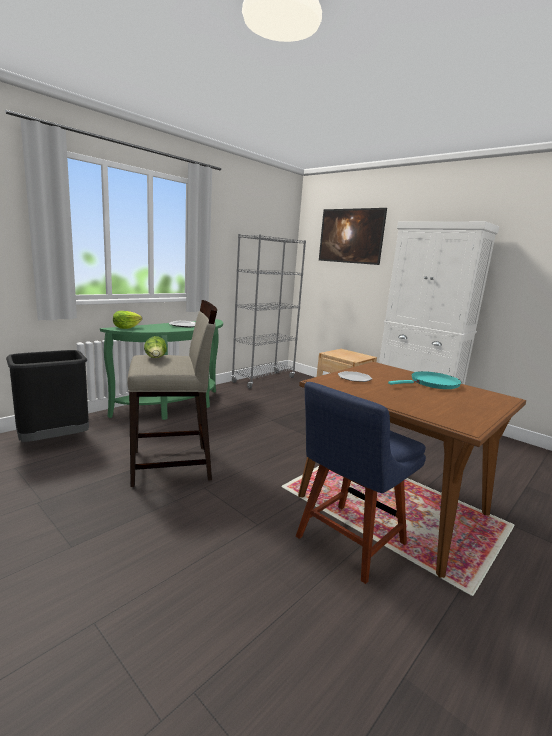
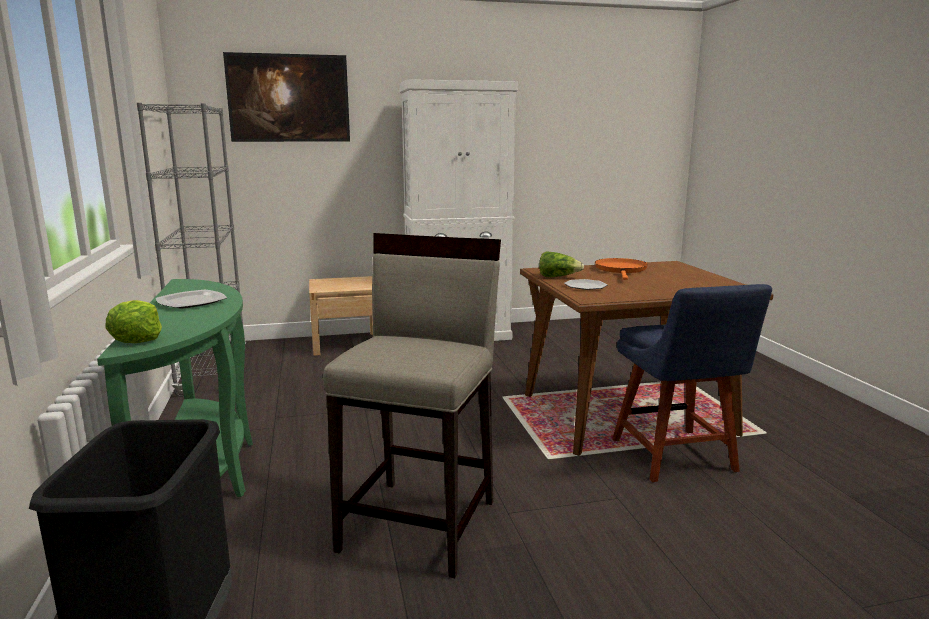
camera: 55 degrees left, 0 degrees up
(156, 358) = (392, 351): lettuce -> lettuce (558, 277)
(432, 383) = (621, 270): turquoise frying pan -> orange frying pan

